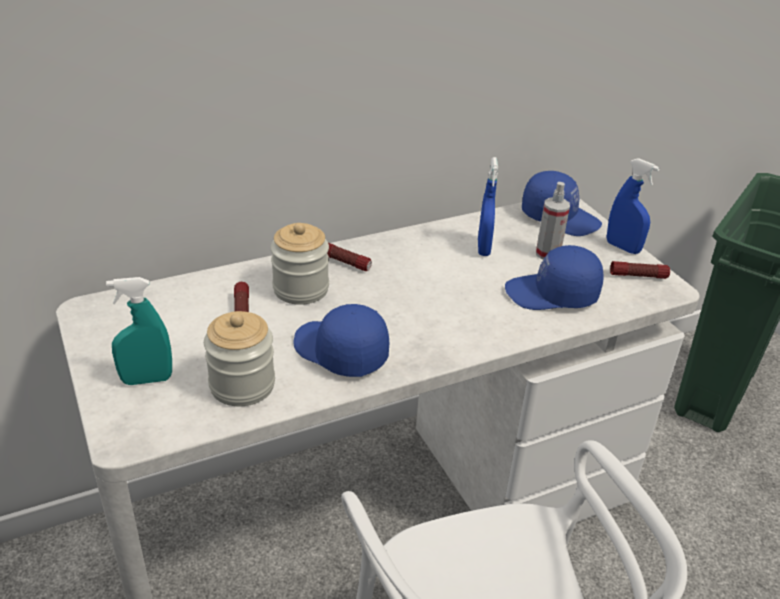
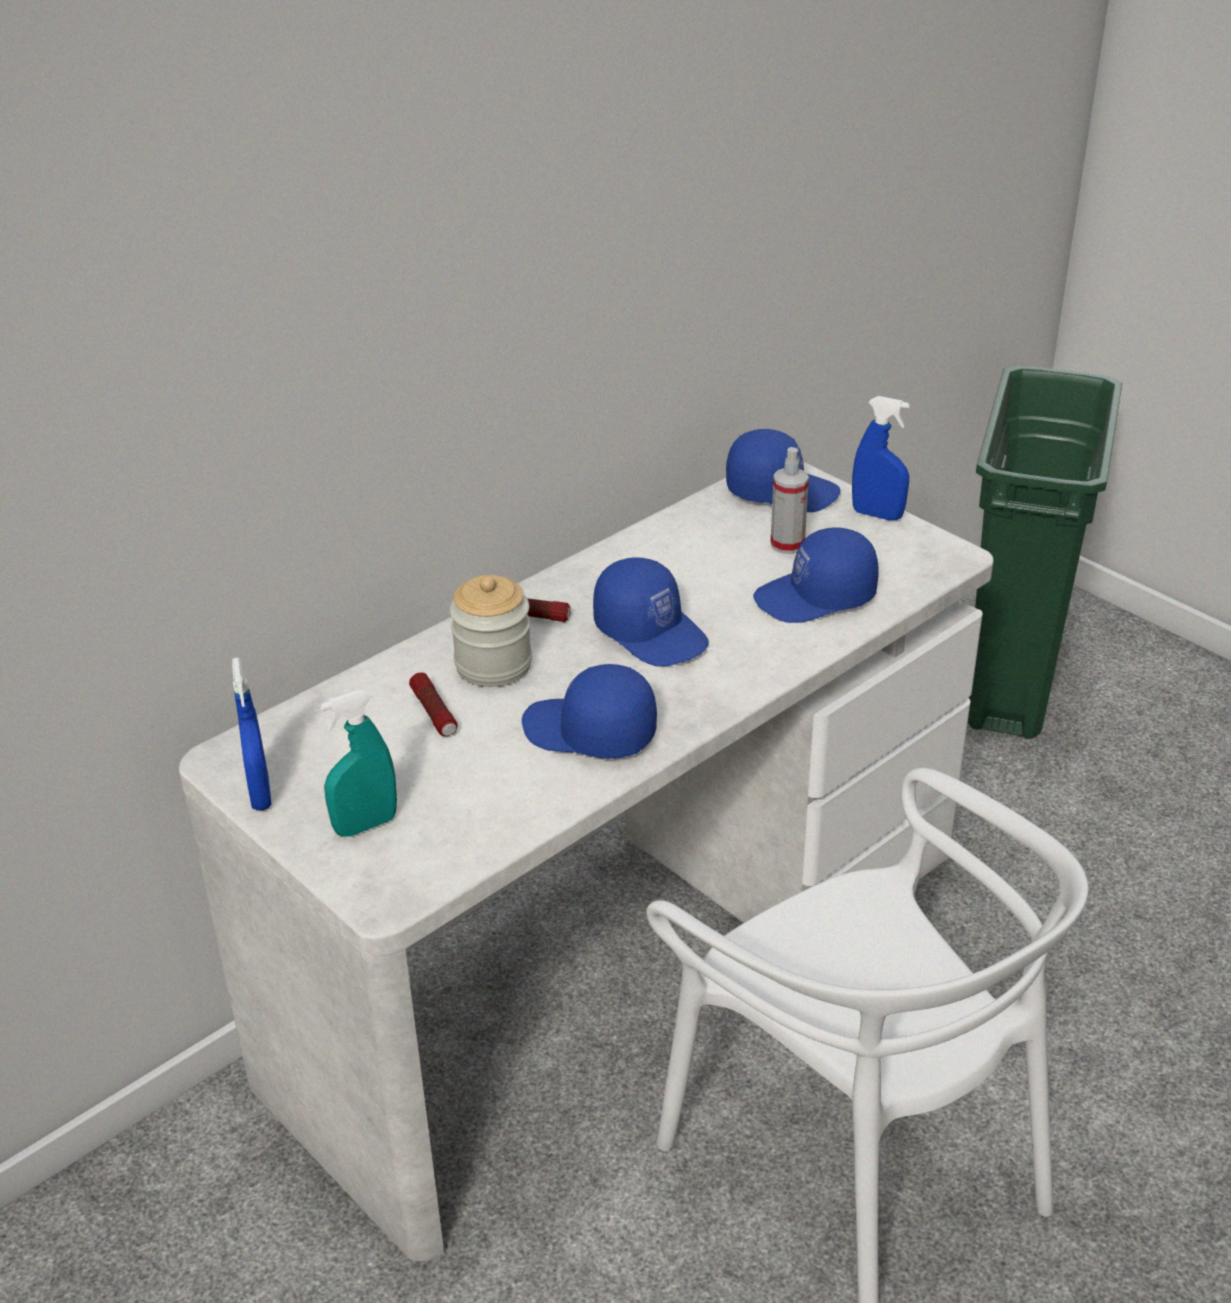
camera: 15 degrees left, 0 degrees up
(242, 385) = (491, 801): jar -> none
(422, 292) = (652, 632): none -> blue cap
(483, 248) = (702, 555): blue spray bottle -> blue spray bottle (260, 794)
(638, 276) = (911, 548): flashlight -> none

